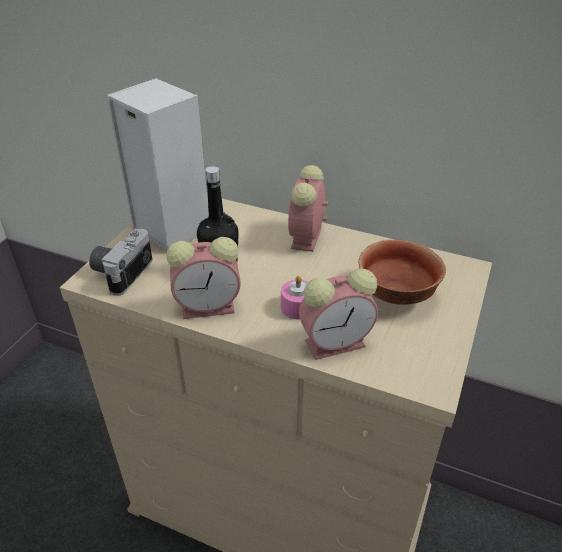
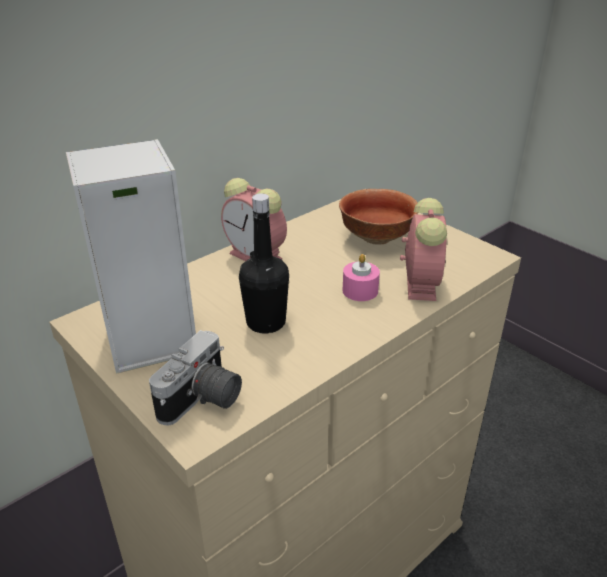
camera: 65 degrees left, 5 degrees down
(121, 272) = (203, 401): camera -> camera turned 105 degrees counterclockwise
(210, 306) = (322, 343): alarm clock -> none

